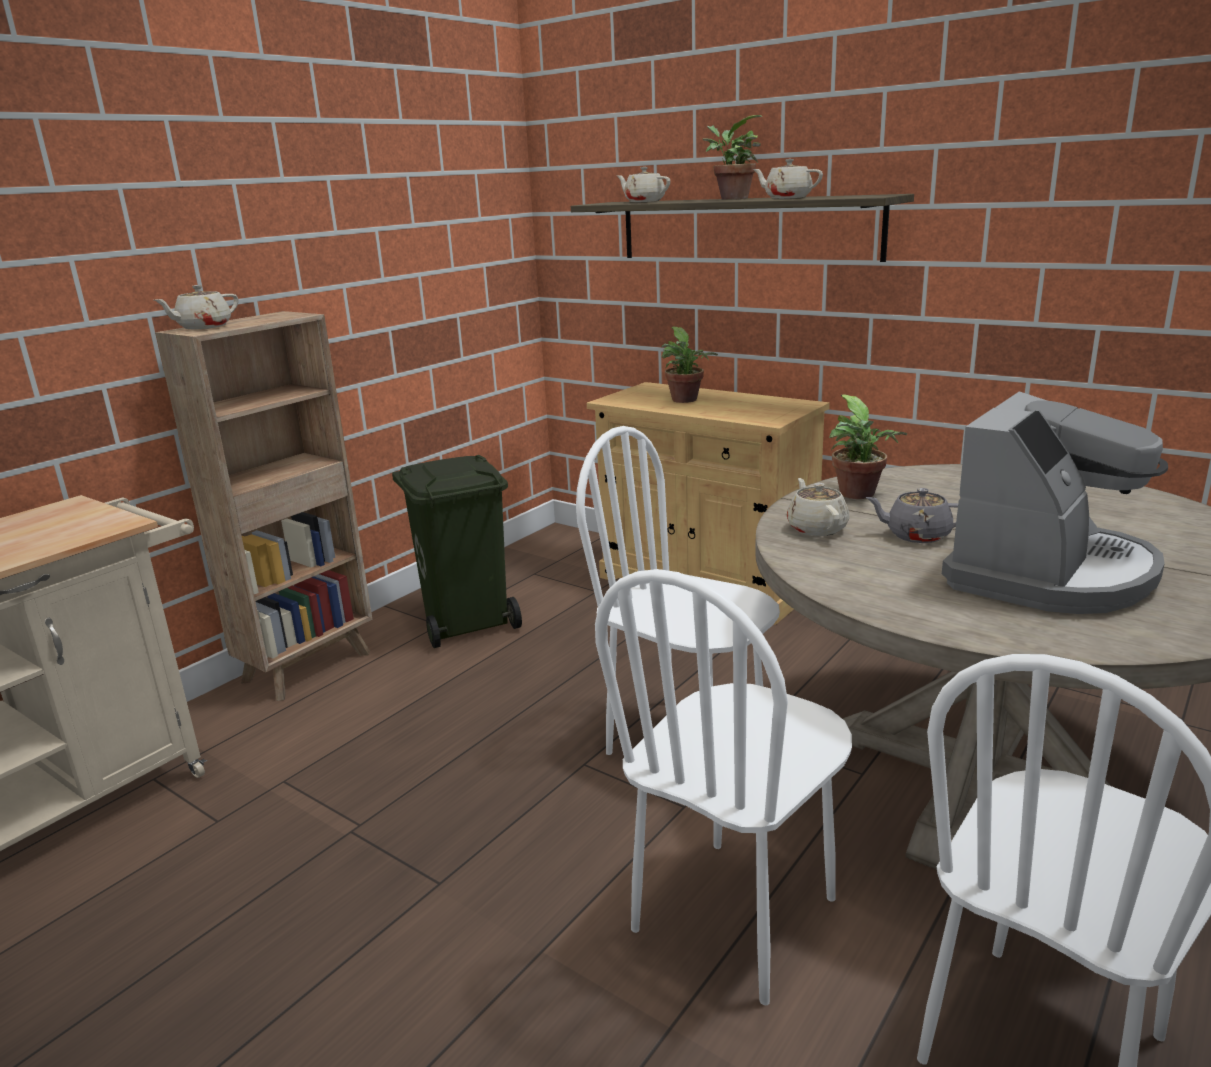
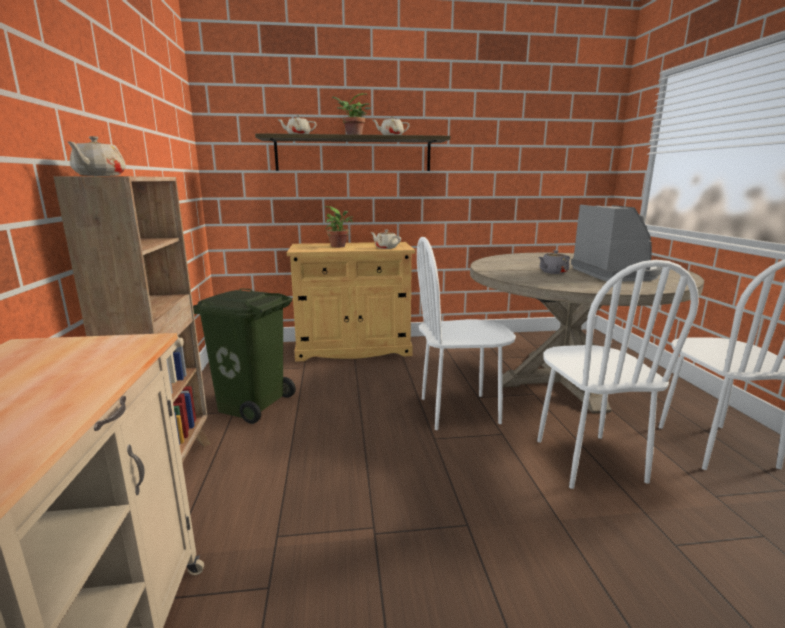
camera: 45 degrees left, 5 degrees down
(816, 528) = (518, 276): beige teapot -> beige teapot (385, 248)
(859, 495) = (498, 266): potted plant -> none

